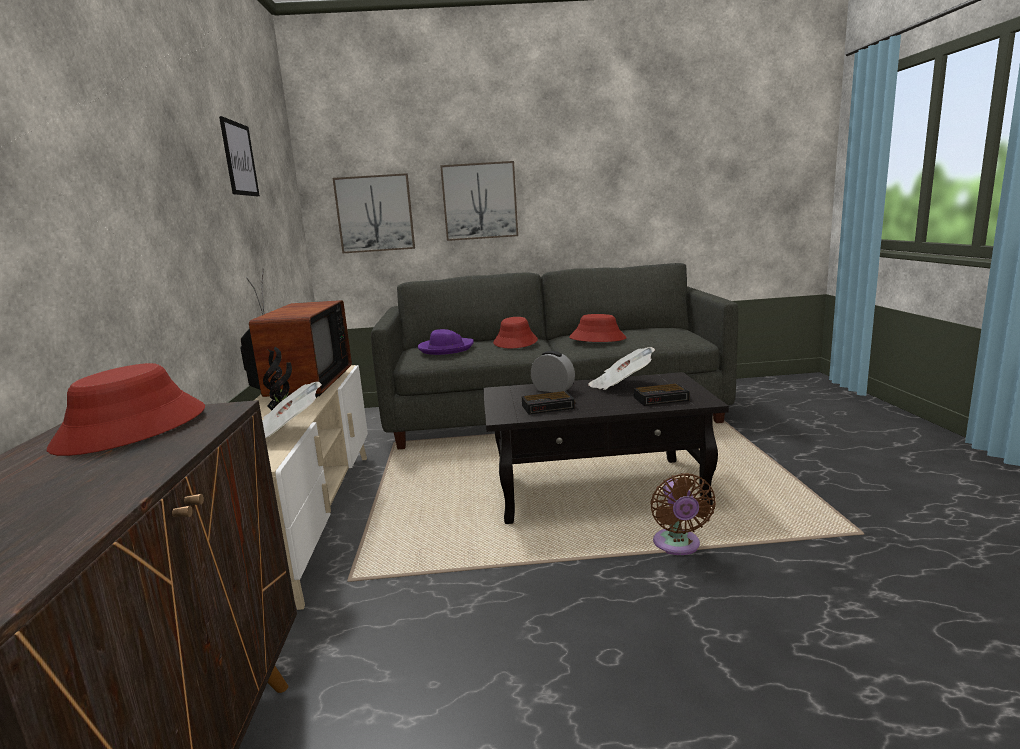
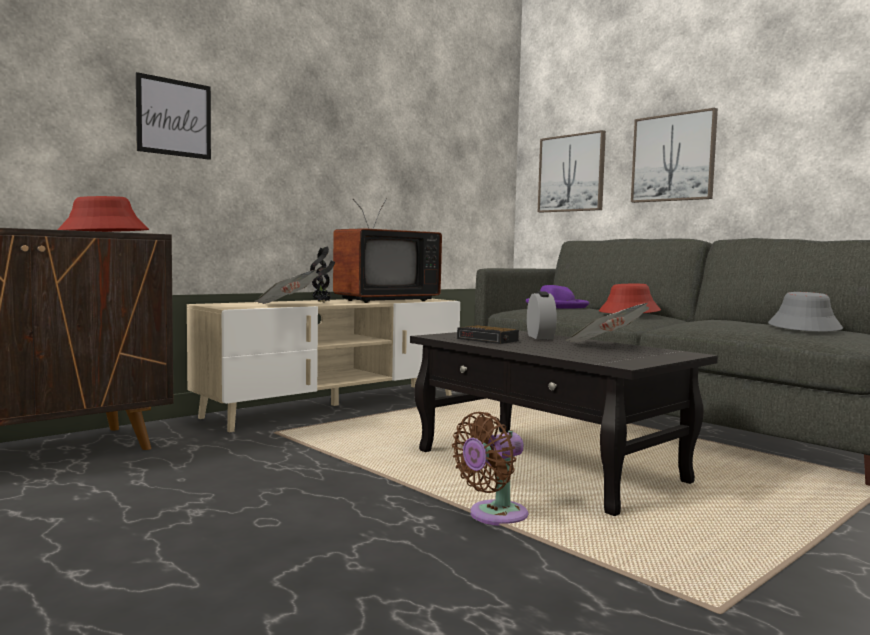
camera: 50 degrees right, 10 degrees down
(239, 159) = (404, 112): picture -> picture (174, 117)
(597, 338) = (718, 321): red hat -> none
(651, 332) = (804, 327): none -> grey hat
(662, 399) = (595, 356): alarm clock -> none

